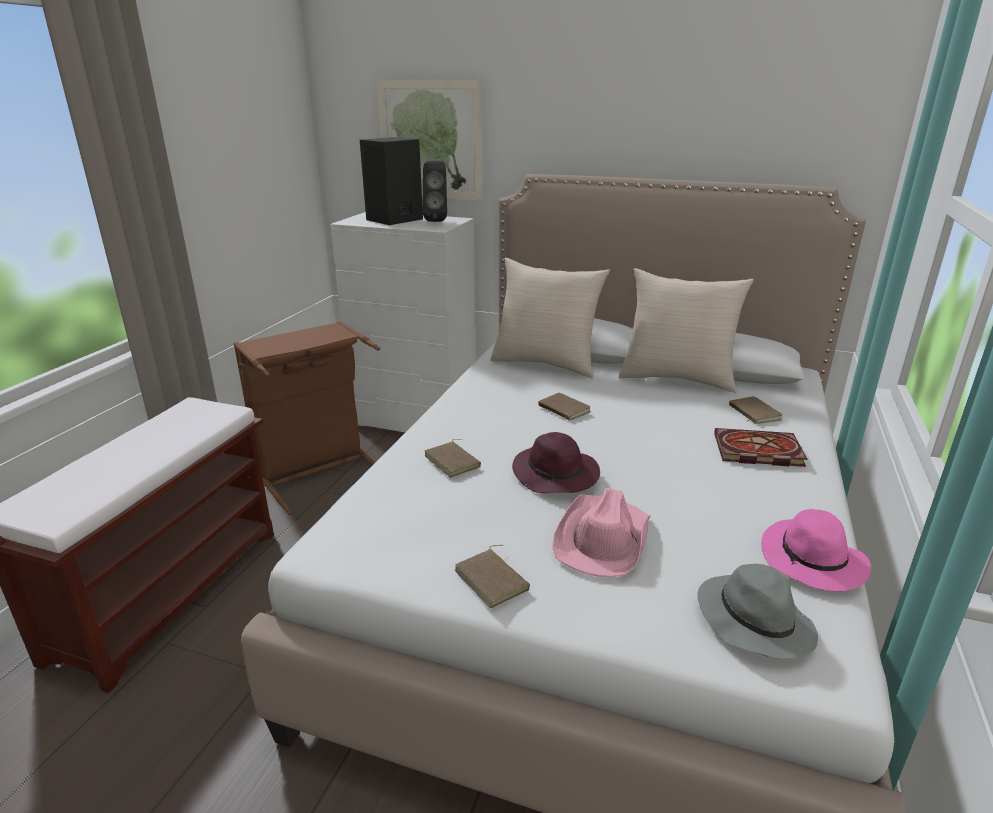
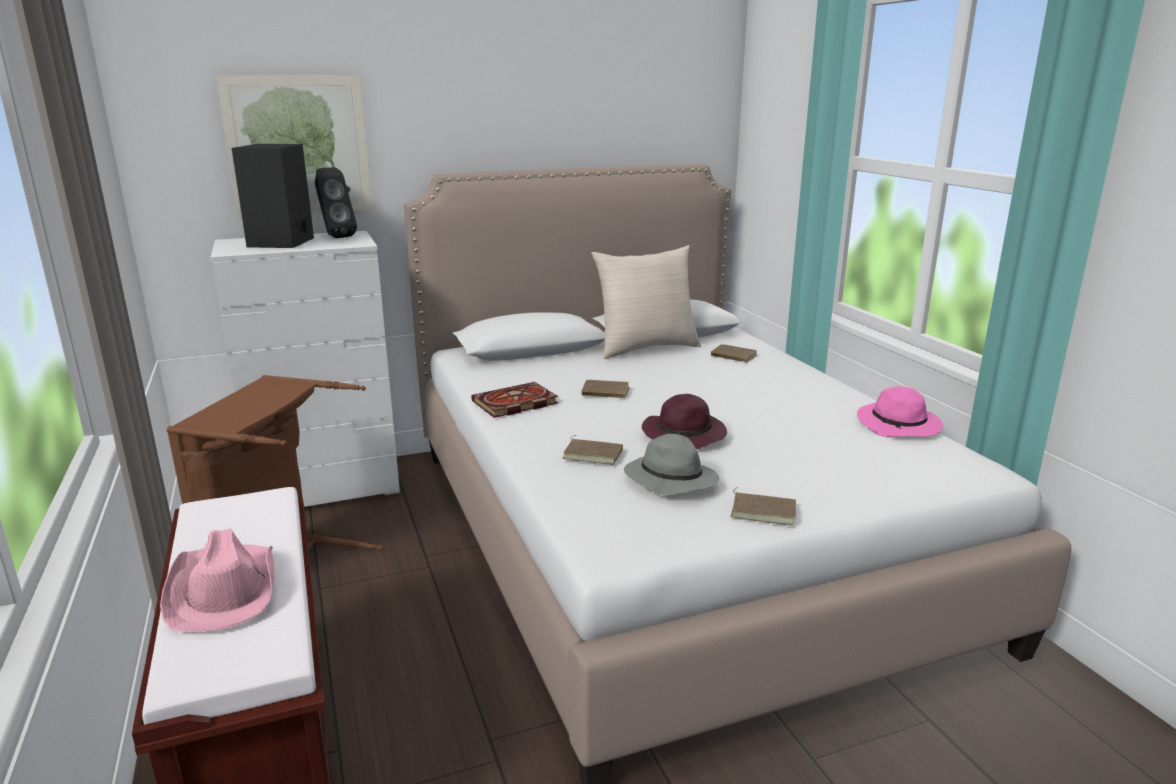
camera: 40 degrees left, 5 degrees down
(546, 363) = (525, 364): beige pillow -> none
(603, 538) = (780, 460): pink hat -> pink hat (224, 589)
(752, 619) = (923, 465): grey hat -> grey hat (669, 479)
(756, 451) = (774, 378): book -> book (514, 404)

